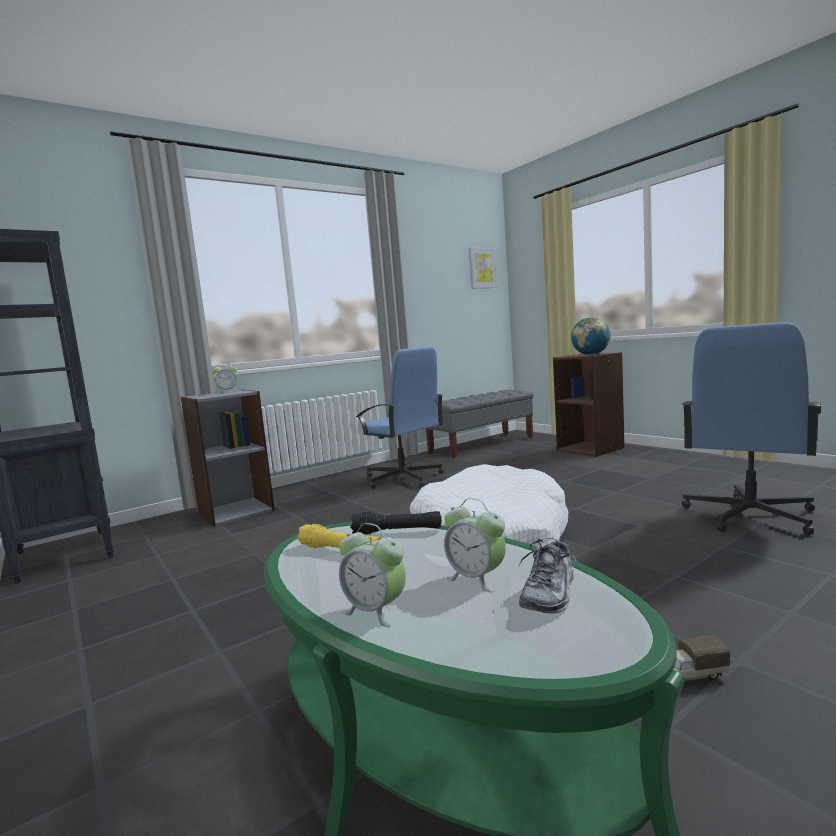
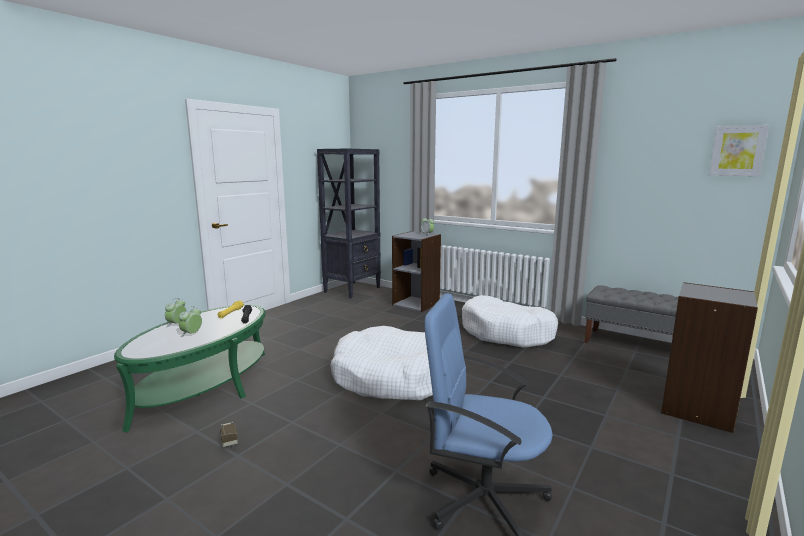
camera: 70 degrees right, 5 degrees up
(403, 478) = (507, 333): blue office chair -> white dog bed
(550, 593) = (172, 344): shoe -> none
(590, 449) = (698, 409): brown bookcase -> grey bookcase
(591, 355) = (702, 295): globe -> none

